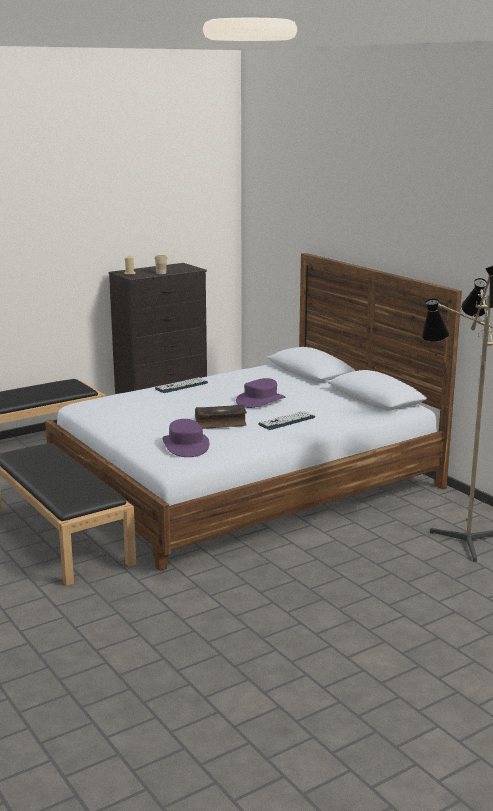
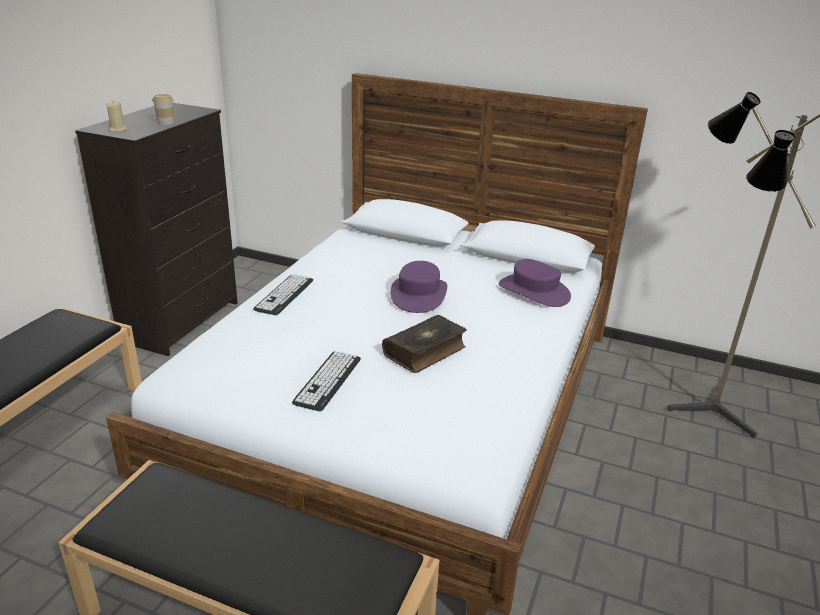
camera: 35 degrees left, 10 degrees up
(186, 445) = (442, 416): purple hat -> purple hat (534, 291)
(287, 421) = (496, 322): keyboard -> keyboard (328, 381)

